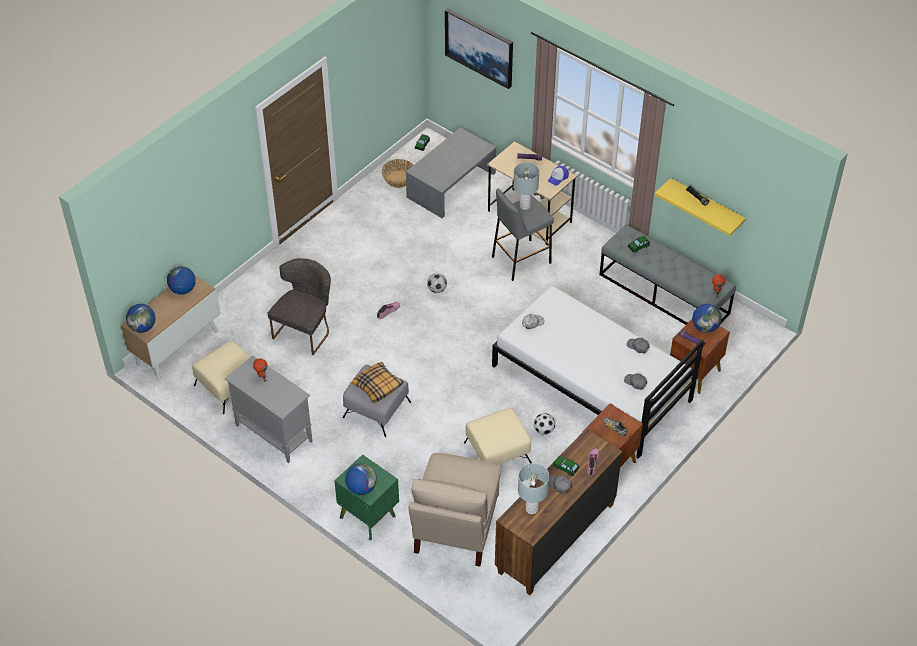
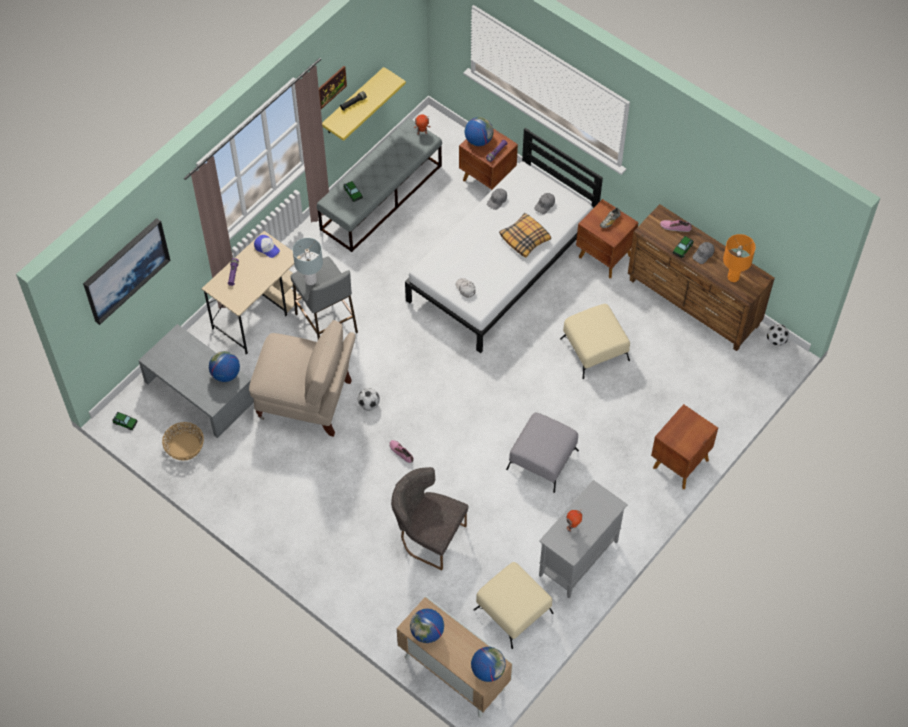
camera: 90 degrees left, 10 degrees up
(361, 488) = (697, 435): globe -> globe (225, 374)
(367, 515) = (679, 463): green nightstand -> brown nightstand
(378, 386) = (545, 437): pillow -> pillow (525, 238)
(455, 528) = (689, 386): beige chair -> beige chair (307, 400)
(532, 509) = (733, 277): grey table lamp -> orange table lamp
(544, 430) = (564, 309): football -> football (776, 340)
(689, 159) = (331, 87): none -> picture

